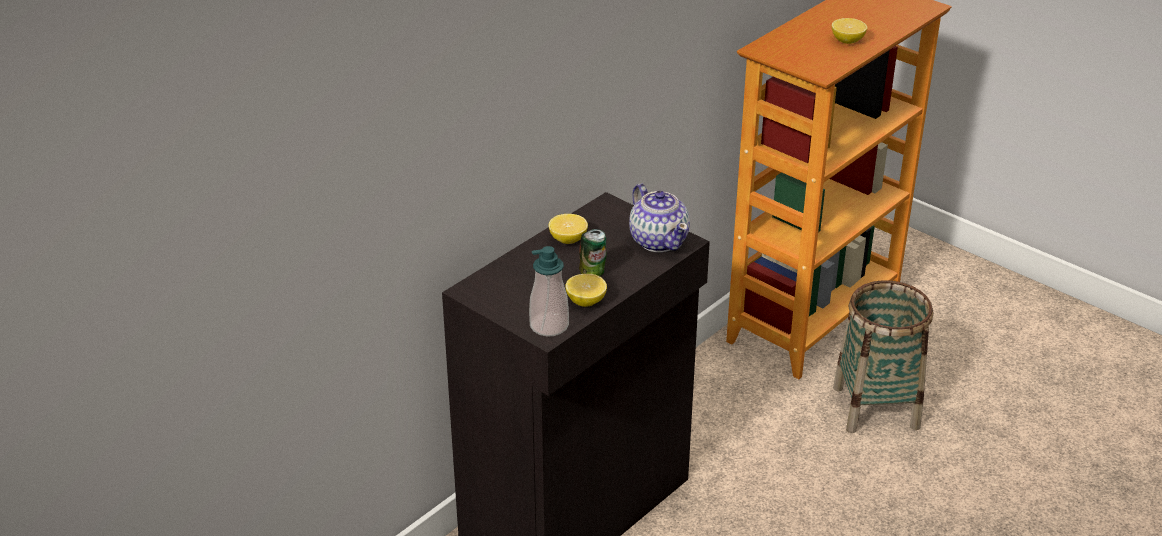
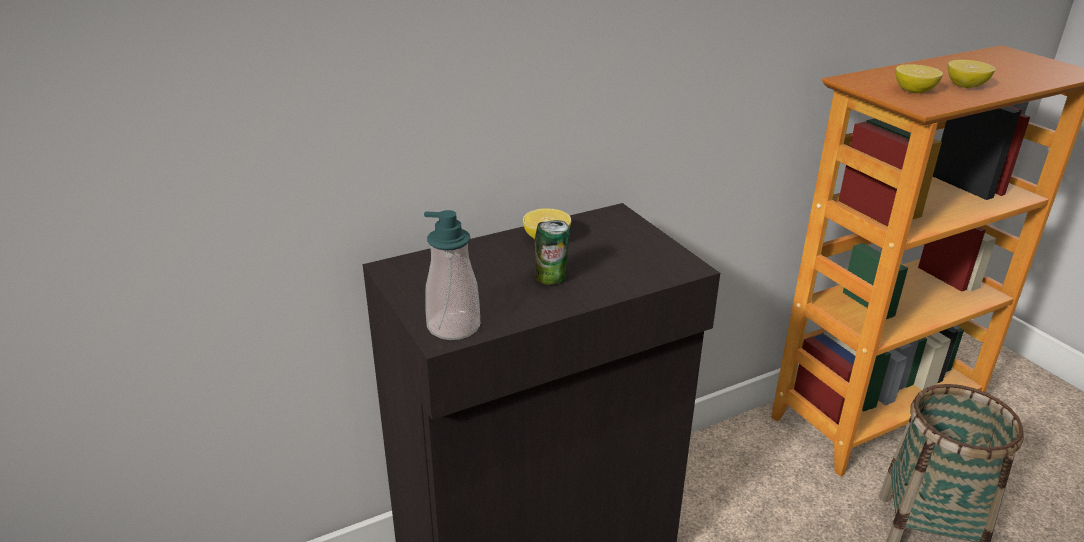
camera: 20 degrees right, 5 degrees down
(586, 301) = (520, 308): lemon -> lemon (914, 91)
(659, 240) = (655, 260): teapot -> none

